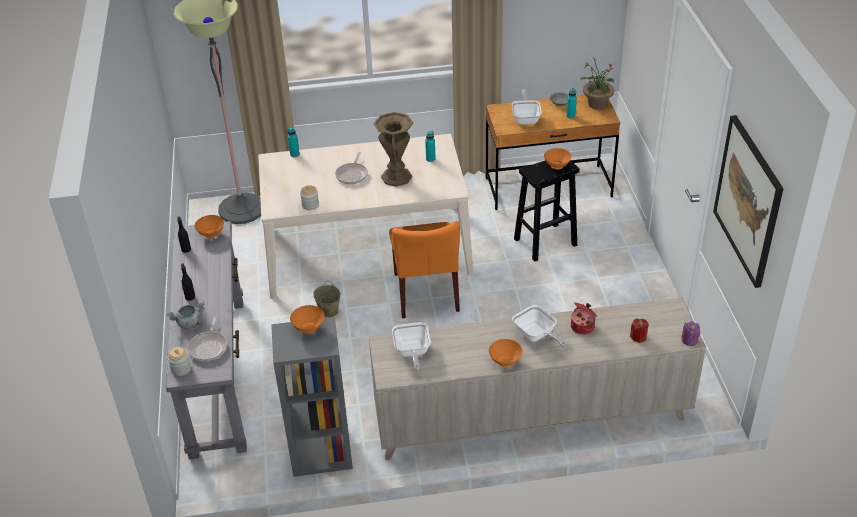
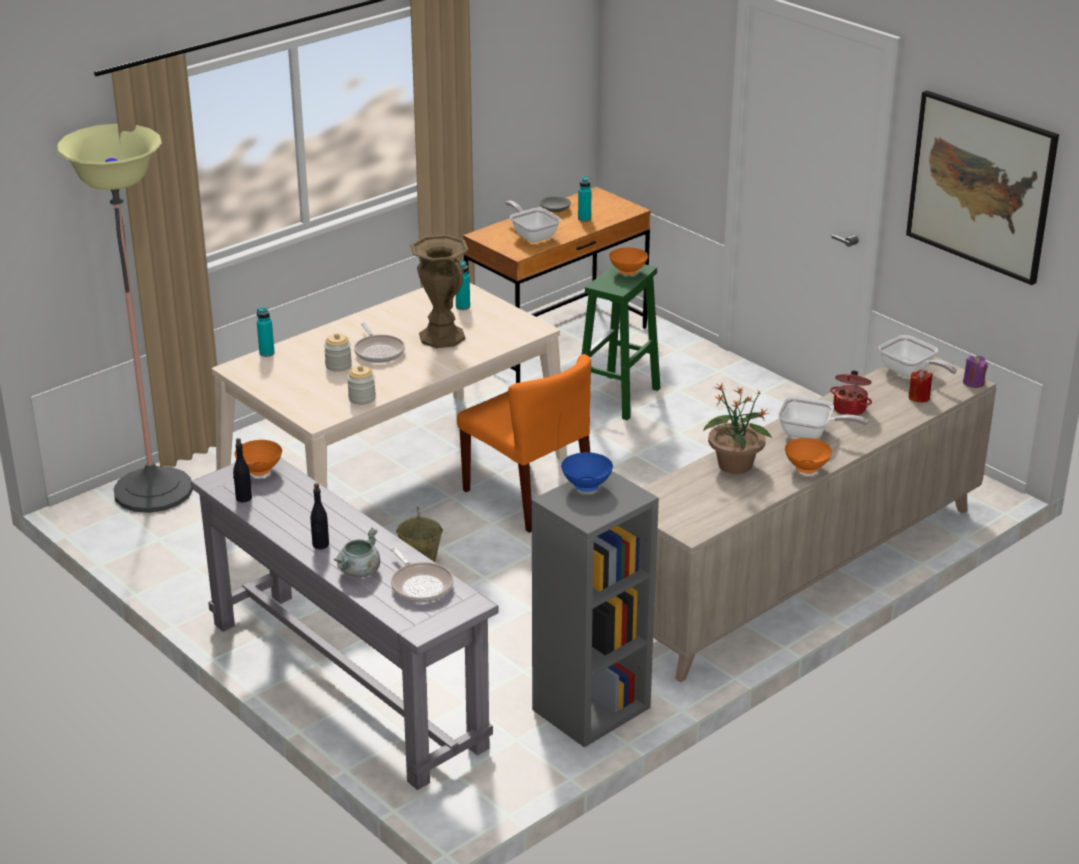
camera: 35 degrees left, 10 degrees down
(181, 369) = (411, 620): jar -> jar (338, 365)
(308, 329) = (586, 487): orange bowl -> blue bowl
(412, 352) = (688, 499): frying pan -> frying pan (910, 372)
(544, 243) = (617, 398): black stool -> green stool
(596, 104) = (601, 200): potted plant -> potted plant (735, 466)

